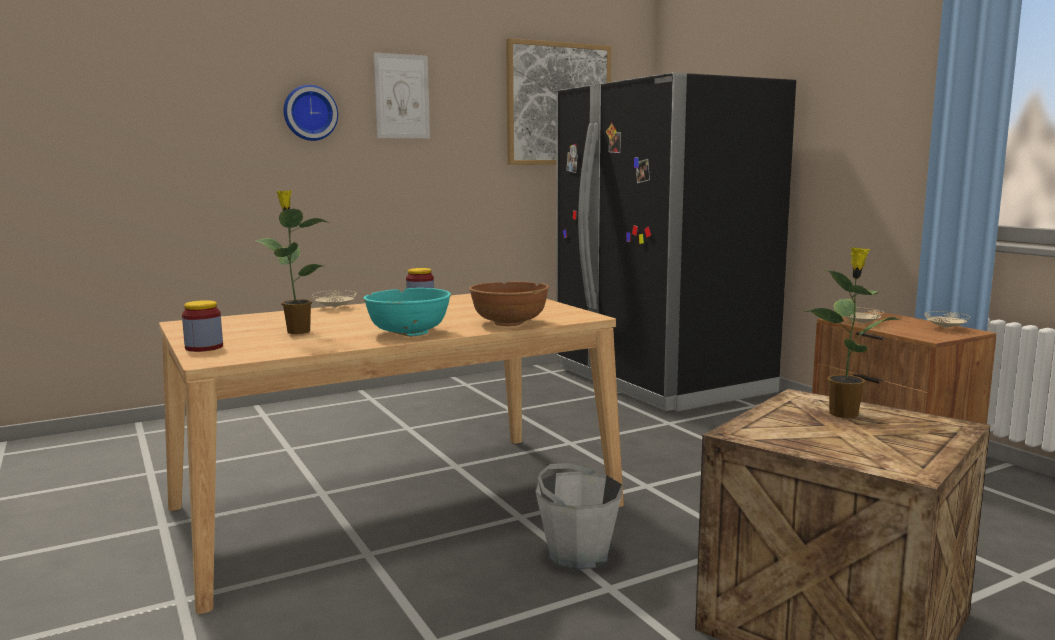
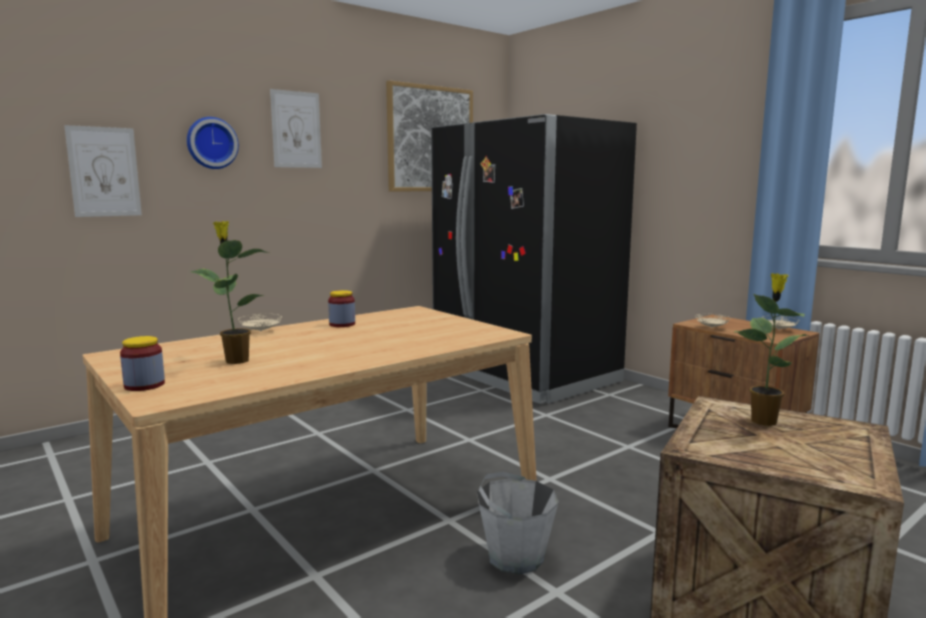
camera: 10 degrees left, 0 degrees up
(200, 144) = (104, 172): none -> picture
(408, 333) = (349, 358): turquoise bowl -> none
(509, 322) = (438, 342): brown bowl -> none

